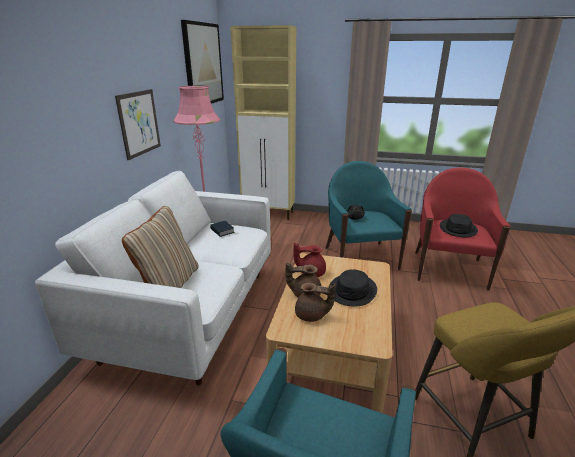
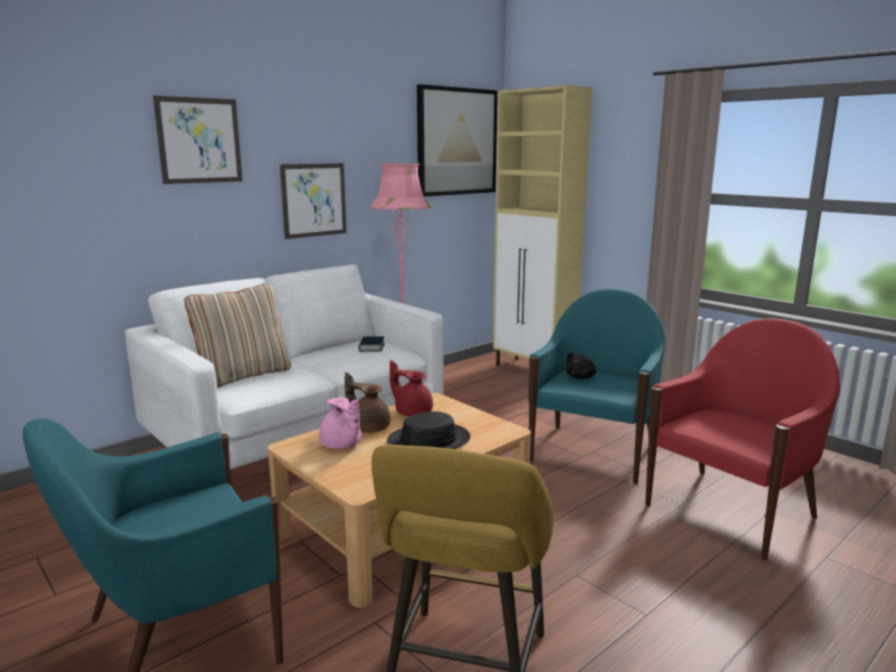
camera: 35 degrees right, 10 degrees down
(55, 80) = (199, 140): none -> picture
(312, 315) = (341, 445): brown teapot -> pink teapot
(458, 229) = (736, 427): black hat -> none

